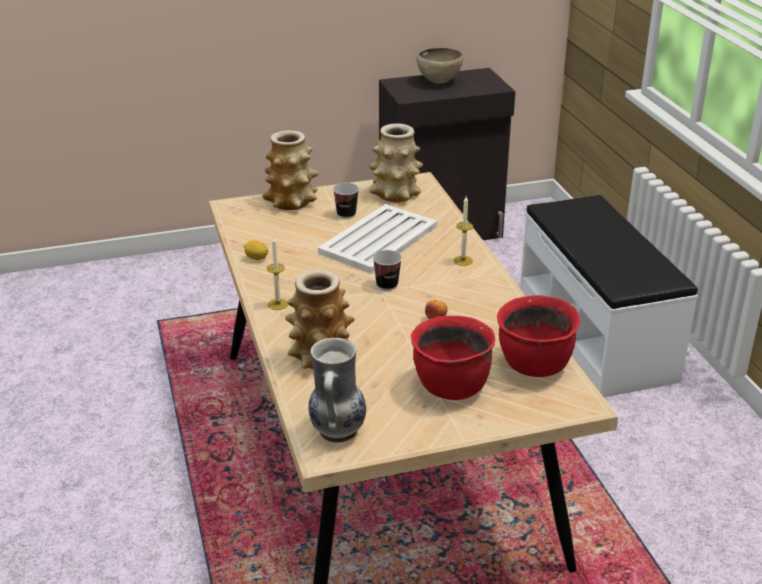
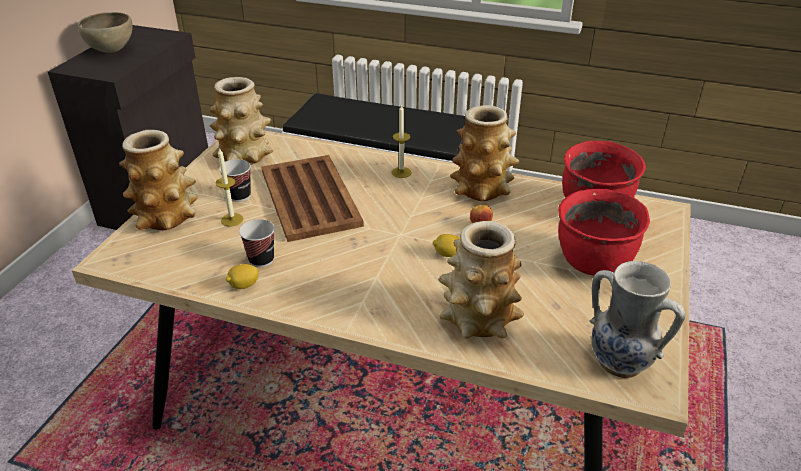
camera: 55 degrees left, 5 degrees up
(278, 304) = (352, 308): candle -> candle (232, 220)
(379, 239) = (310, 197): white tray -> brown tray
(380, 318) = (448, 254): none -> lemon
(387, 285) = (394, 227): cup -> cup (261, 260)
(489, 303) = (482, 189): none -> vase

